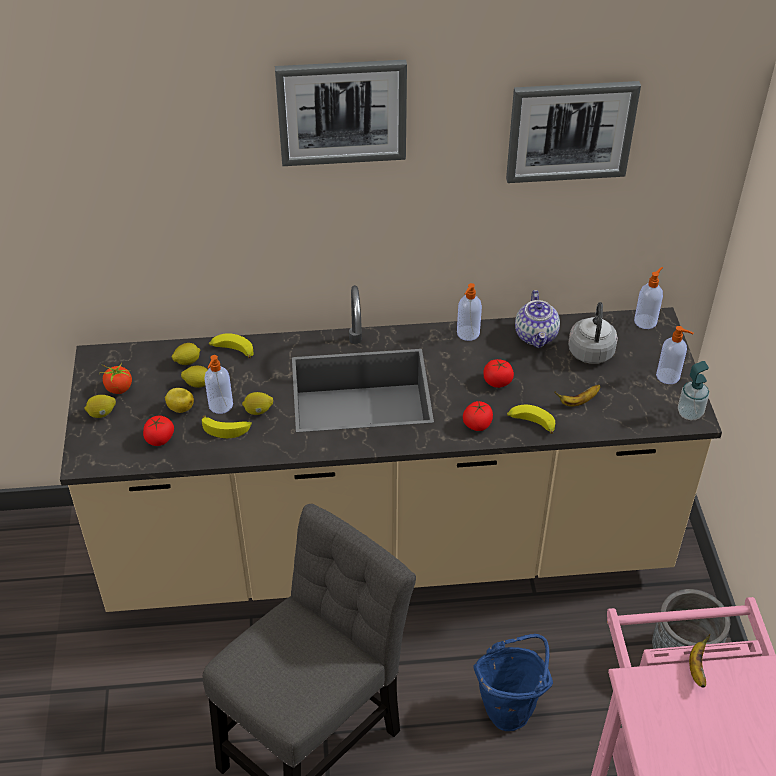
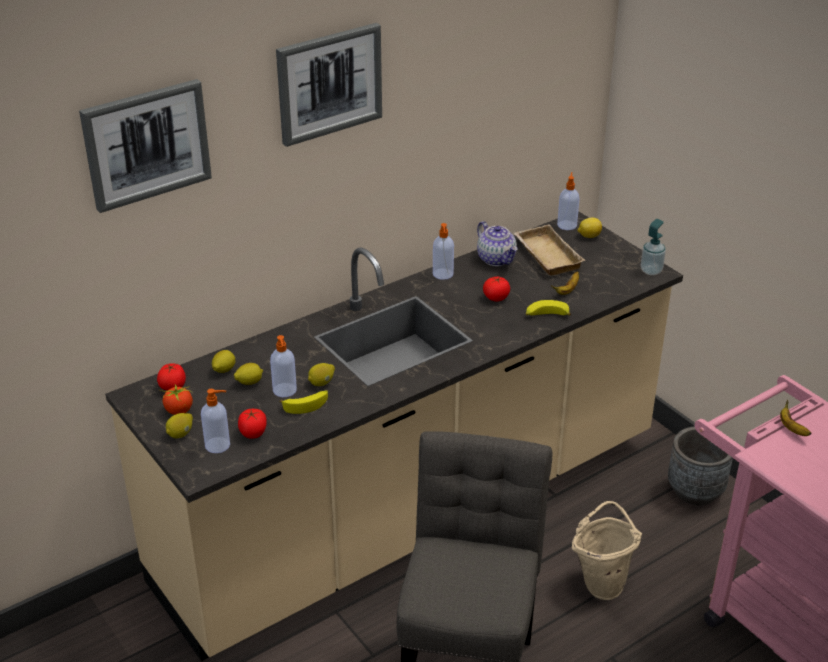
camera: 30 degrees left, 10 degrees down
(180, 408) = (250, 404): lemon -> lemon (589, 236)
(232, 351) = (257, 349): banana -> none
(477, 424) = (507, 330): tomato -> tomato (173, 387)
(511, 707) = (601, 582): blue bucket -> beige bucket
(570, 131) = (495, 64): picture -> picture (146, 144)
(591, 350) = (545, 255): grey kettle -> beige tray
(668, 376) = (615, 253): soap dispenser -> soap dispenser (218, 445)

